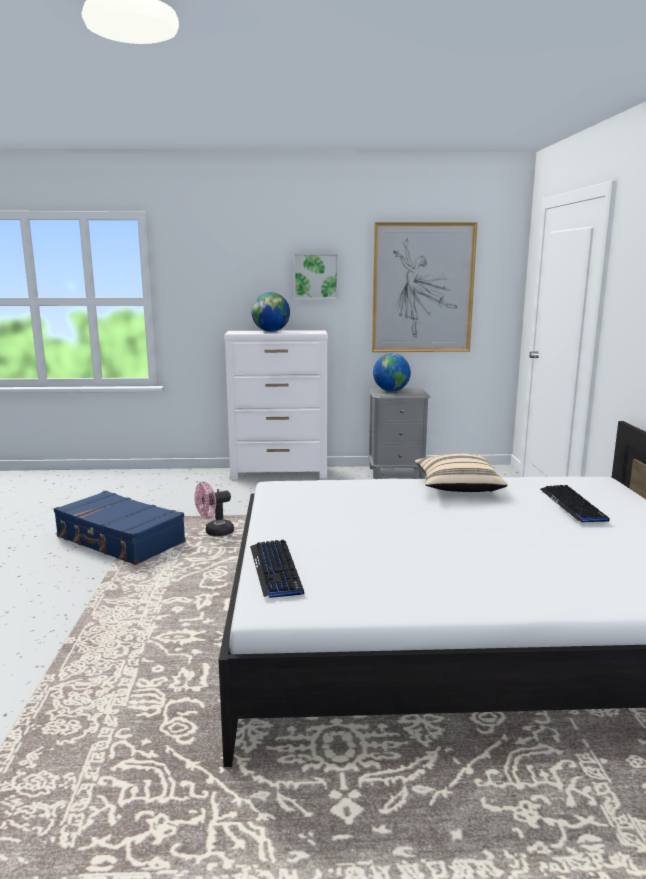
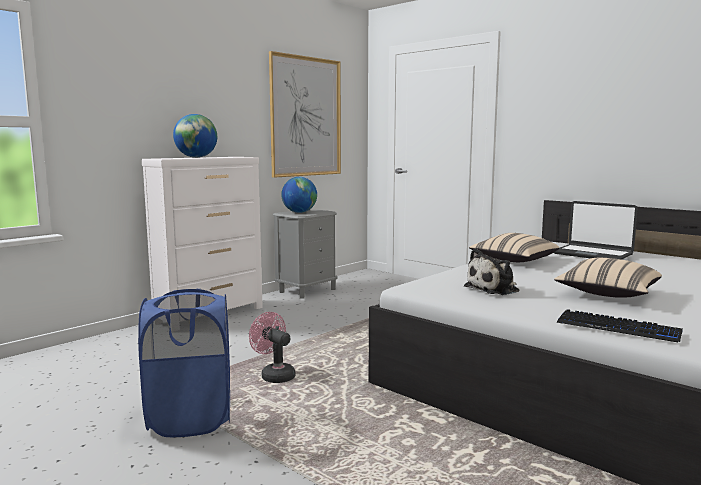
camera: 45 degrees left, 5 degrees down
(120, 540) = (191, 418): blue suitcase -> blue laundry basket
(215, 532) = (274, 375): pink fan -> pink fan turned 120 degrees clockwise
(315, 276) = (223, 100): picture -> none
(326, 507) = (494, 289): none -> plush toy
(398, 545) = (607, 294): none -> beige pillow
(572, 505) = (592, 254): keyboard -> laptop

